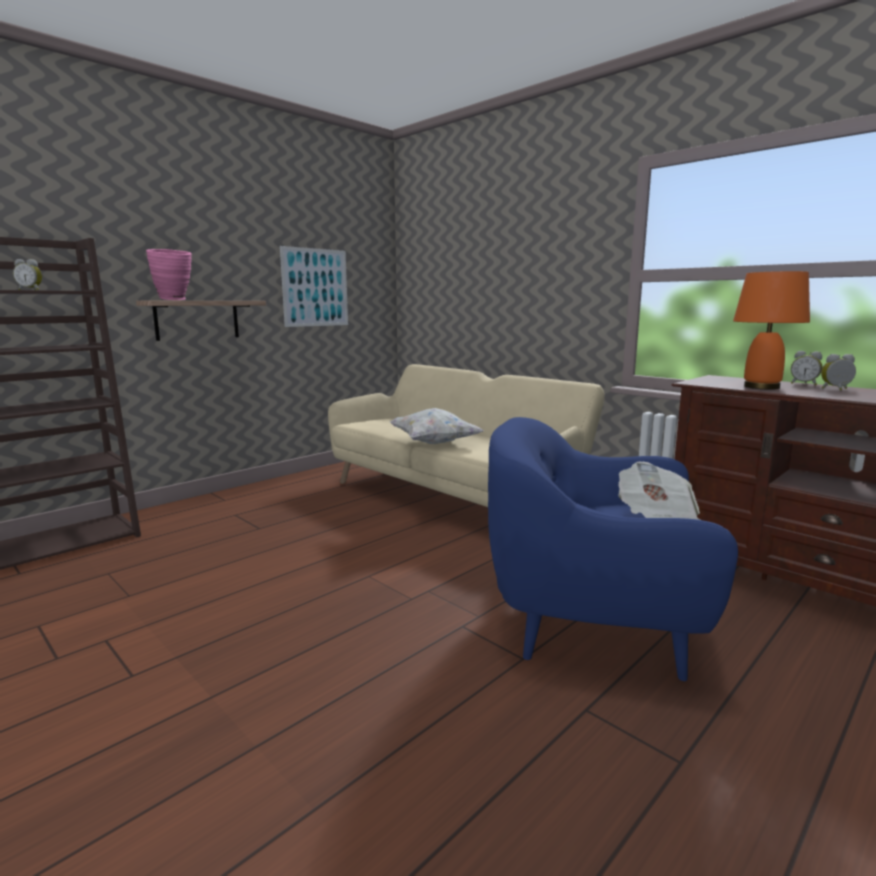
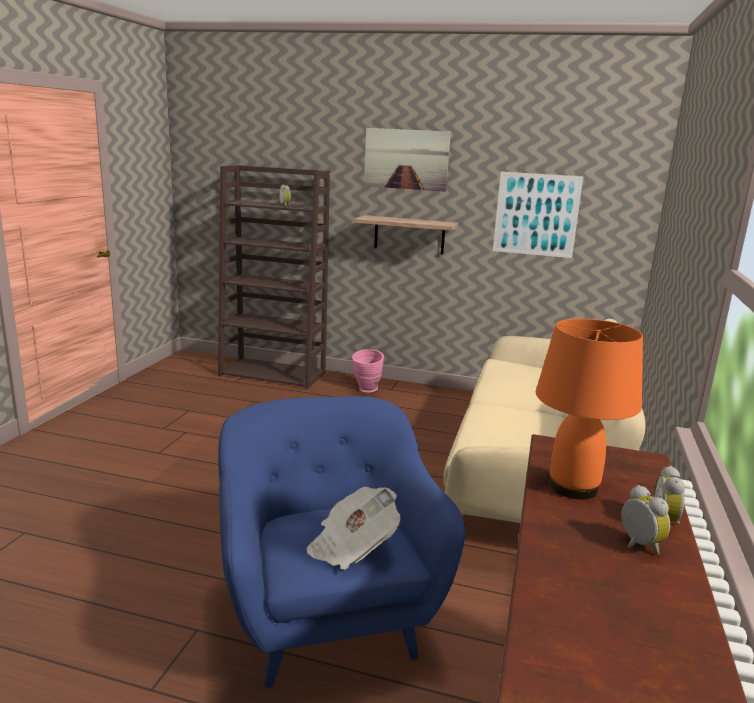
camera: 60 degrees right, 5 degrees up
(174, 300) = (380, 218): pink vase -> pink vase (366, 390)
(179, 230) = (406, 159): none -> picture
(433, 443) = (486, 407): white pillow -> none

